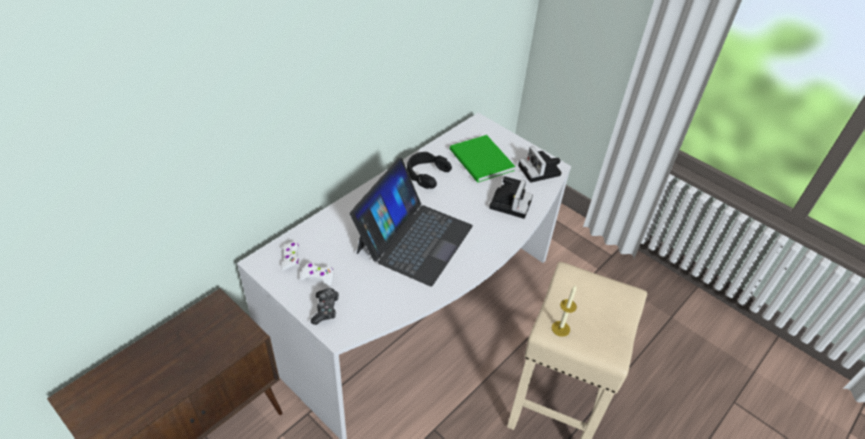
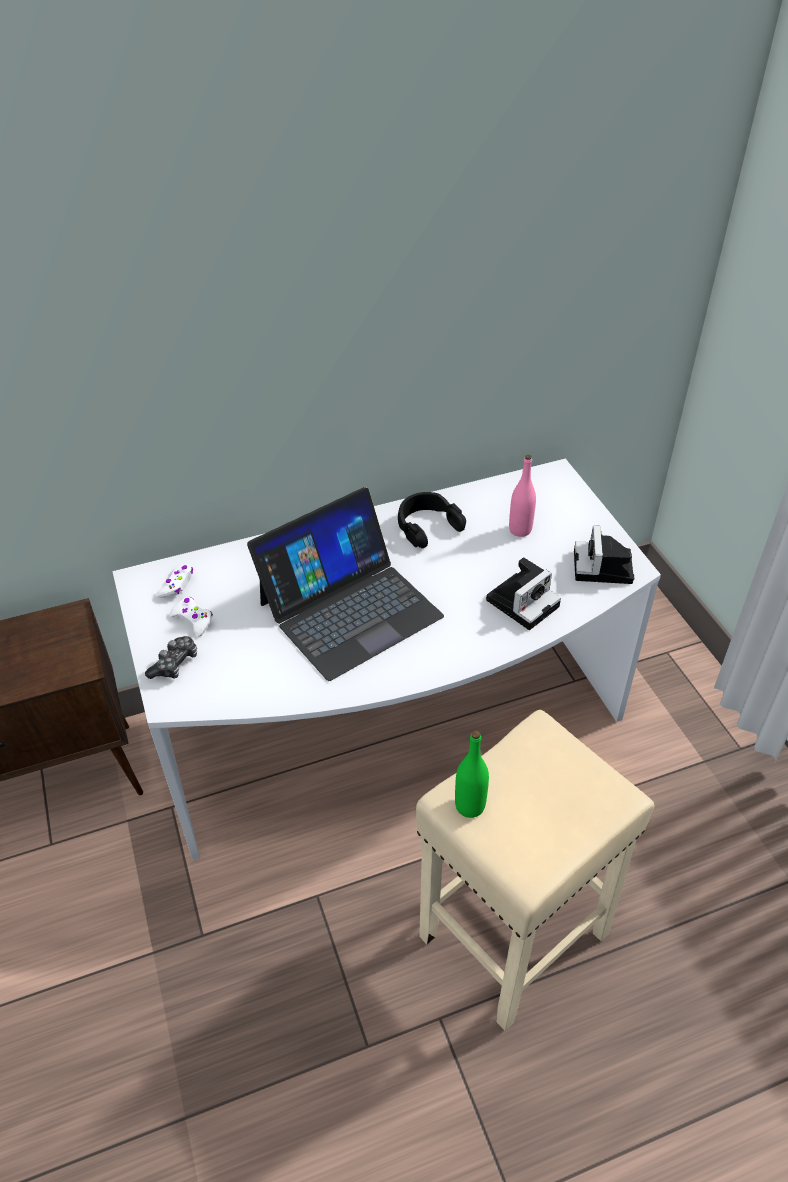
camera: 30 degrees right, 0 degrees up
(481, 161) = (520, 530): green book -> pink bottle
(560, 328) = (470, 806): candle -> green bottle

